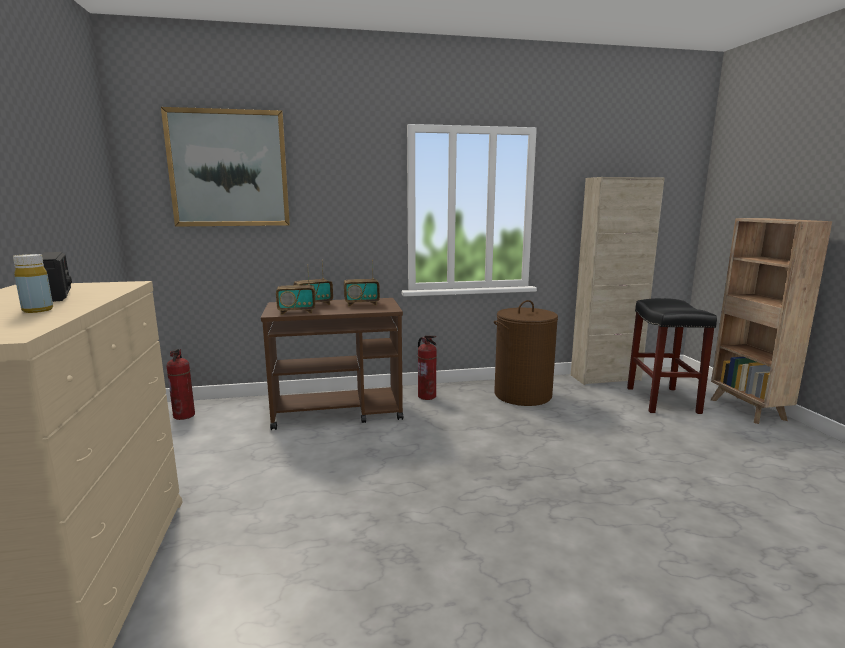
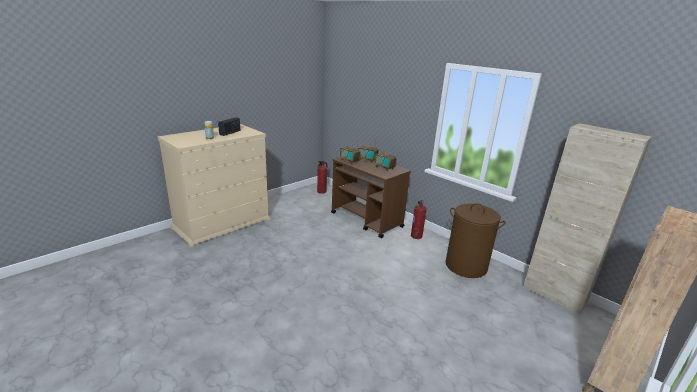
camera: 55 degrees right, 10 degrees up
(229, 169) = (360, 79): picture -> none
(661, 400) = (552, 330): black stool -> none

